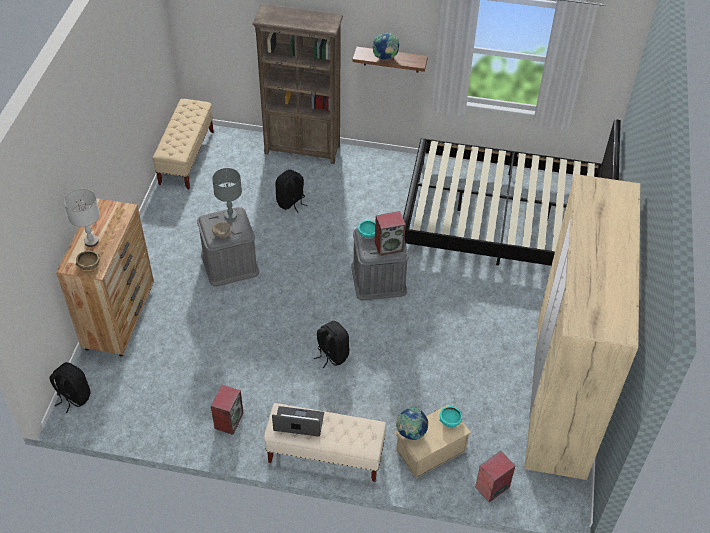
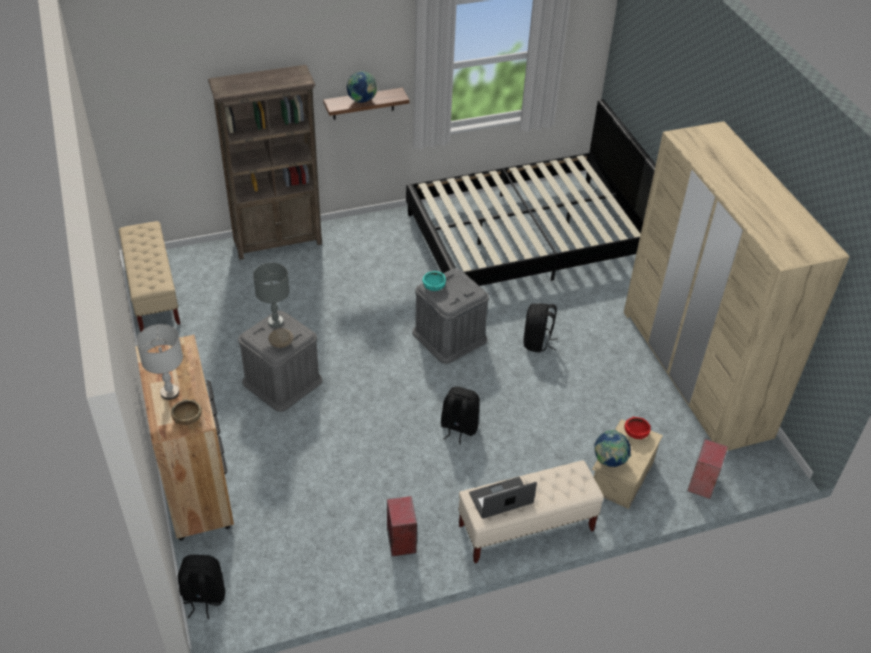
camera: 30 degrees left, 5 degrees down
(291, 202) = (304, 297): black backpack -> black backpack (537, 342)
(389, 246) = (464, 290): speaker -> none
(450, 420) = (635, 433): turquoise bowl -> red bowl

